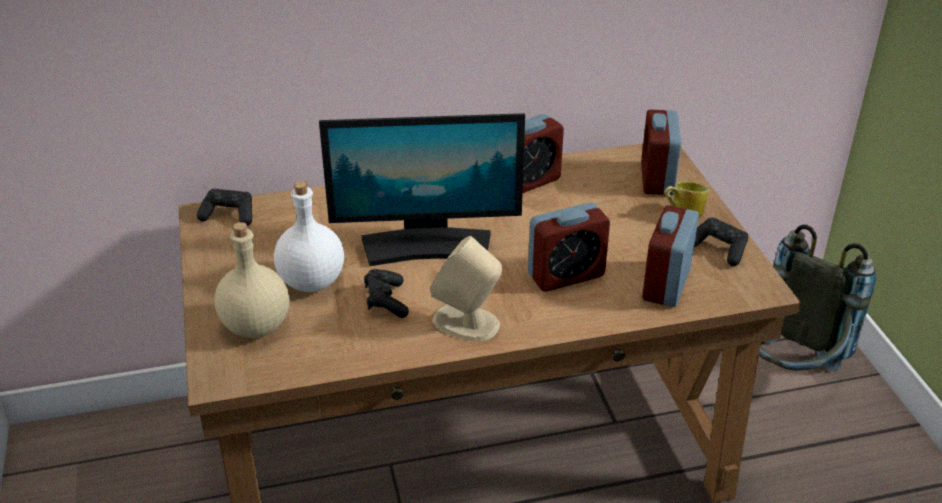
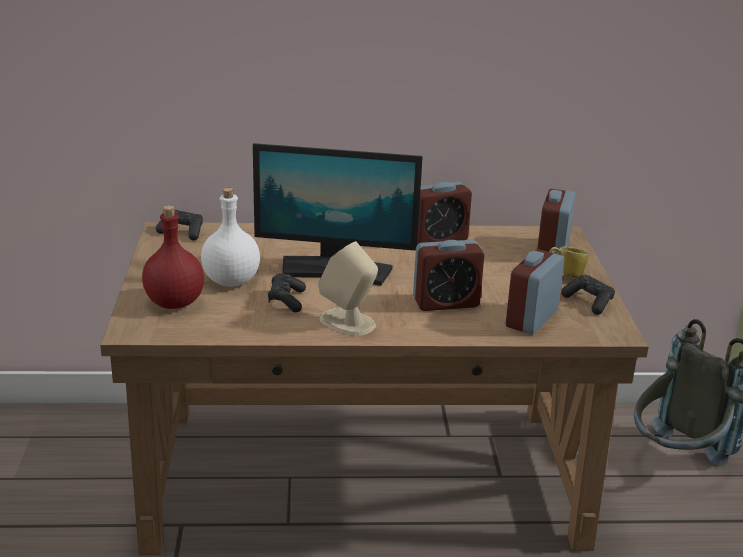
camera: 10 degrees right, 10 degrees down
(255, 325) = (174, 302): beige bottle -> red bottle

